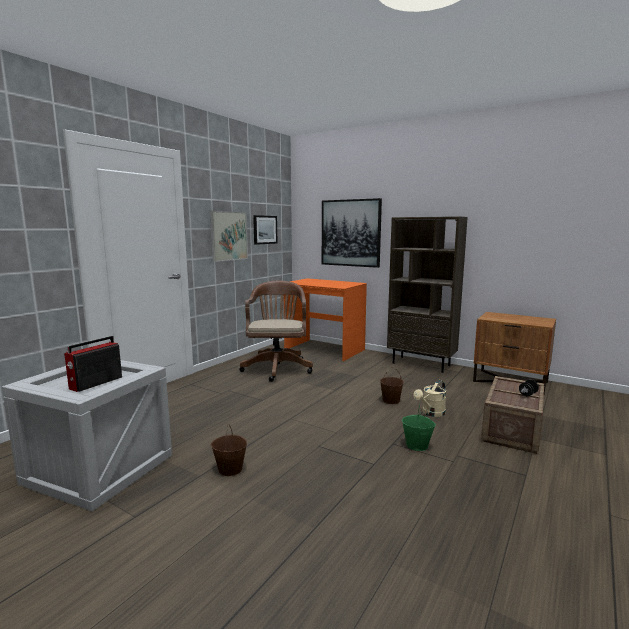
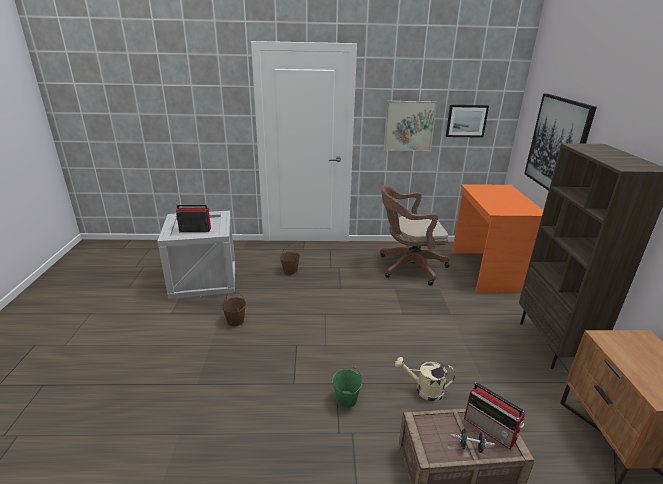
camera: 55 degrees right, 15 degrees up
(277, 367) = (408, 267): brown office chair -> brown office chair turned 150 degrees counterclockwise
(390, 400) = (421, 354): brown bucket -> brown bucket (290, 271)
(515, 384) = (491, 429): none -> radio

